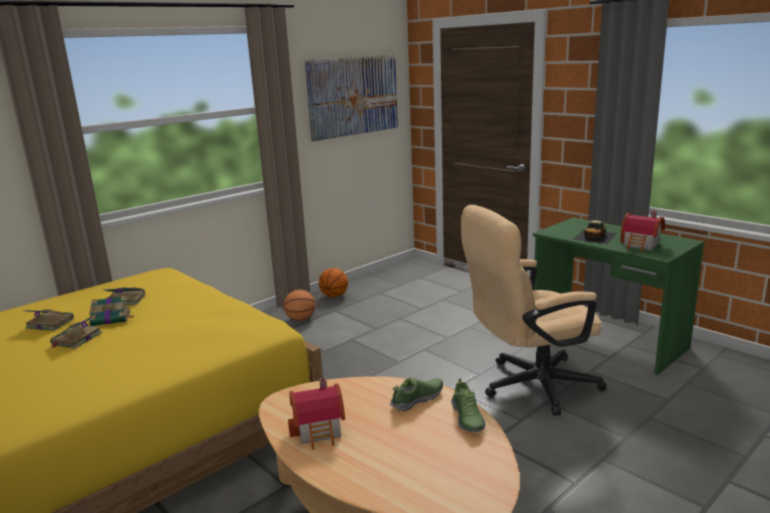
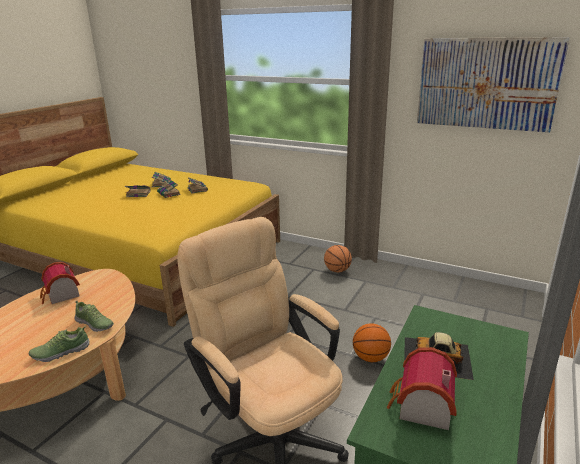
camera: 70 degrees right, 5 degrees up
(334, 296) = (395, 273): basketball -> basketball (370, 358)

